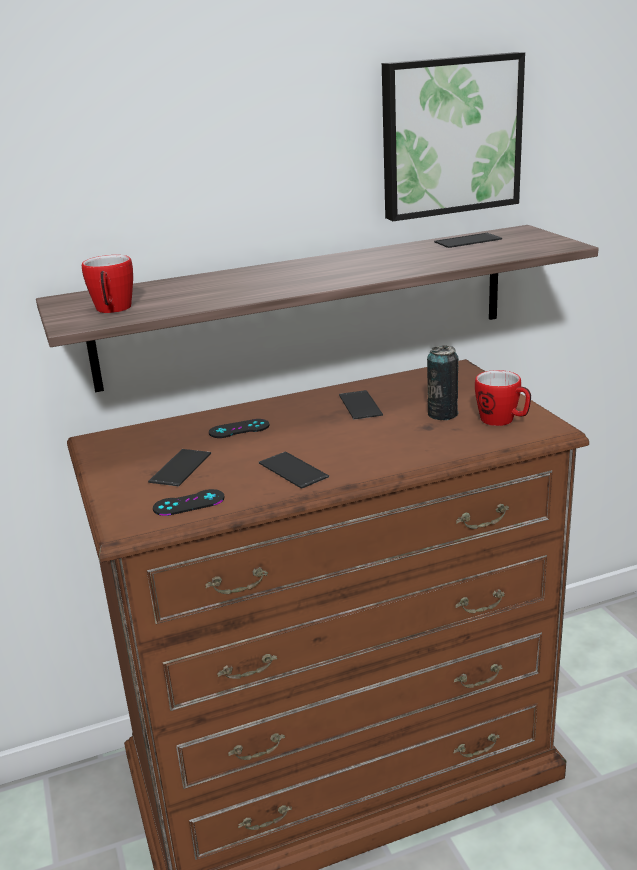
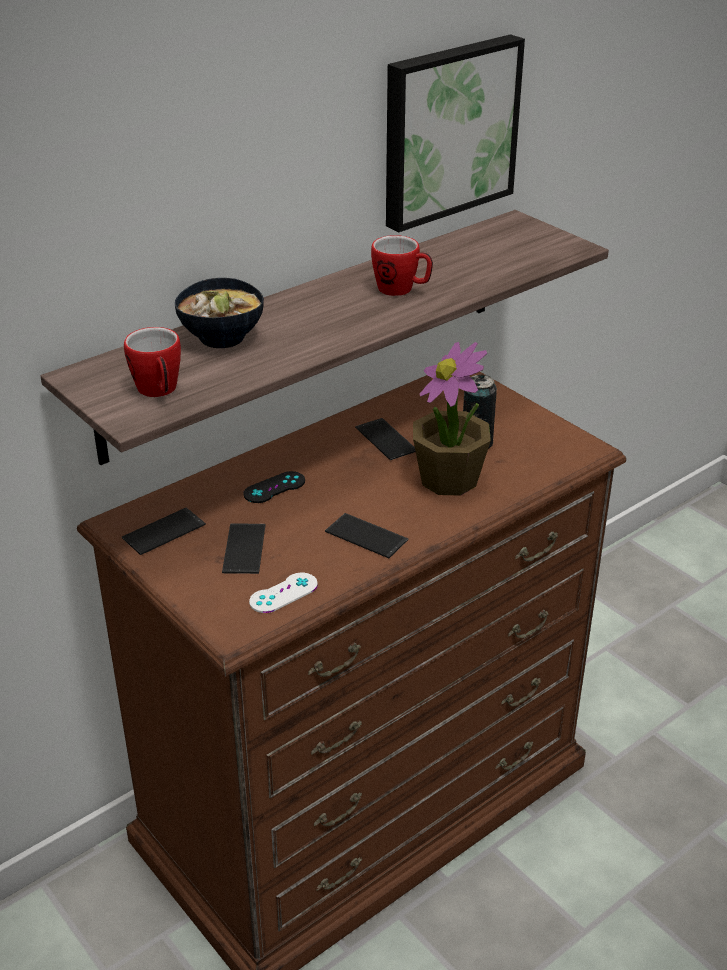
camera: 20 degrees left, 10 degrees up
(189, 503) = (283, 593): black game controller -> white game controller
(196, 284) = (220, 338): none -> bowl
(398, 438) = (449, 479): none -> potted plant
(468, 241) = (471, 244): phone -> phone (164, 531)
(503, 421) = (541, 446): mug -> mug (402, 290)

